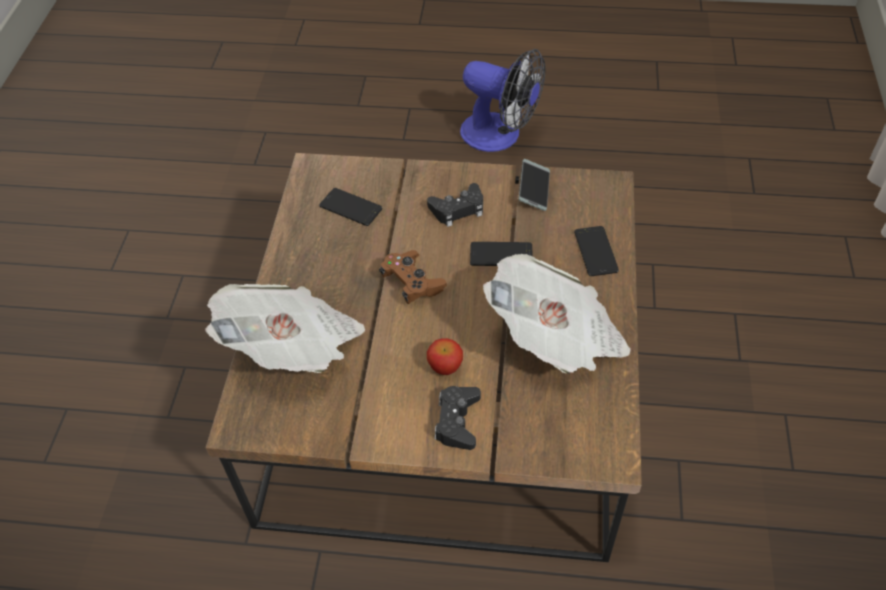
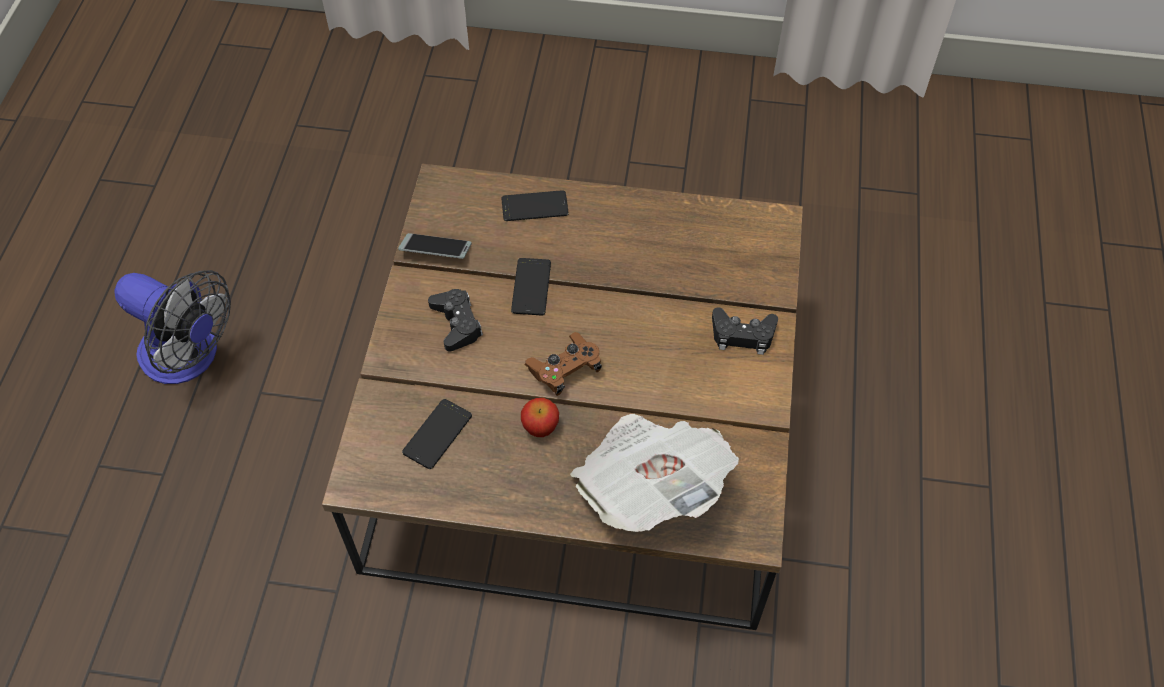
camera: 90 degrees left, 5 degrees up
(445, 367) = (678, 343): apple -> apple (540, 427)
(500, 135) = (189, 358): fan -> fan turned 90 degrees clockwise
(556, 338) = (645, 249): newspaper -> none

